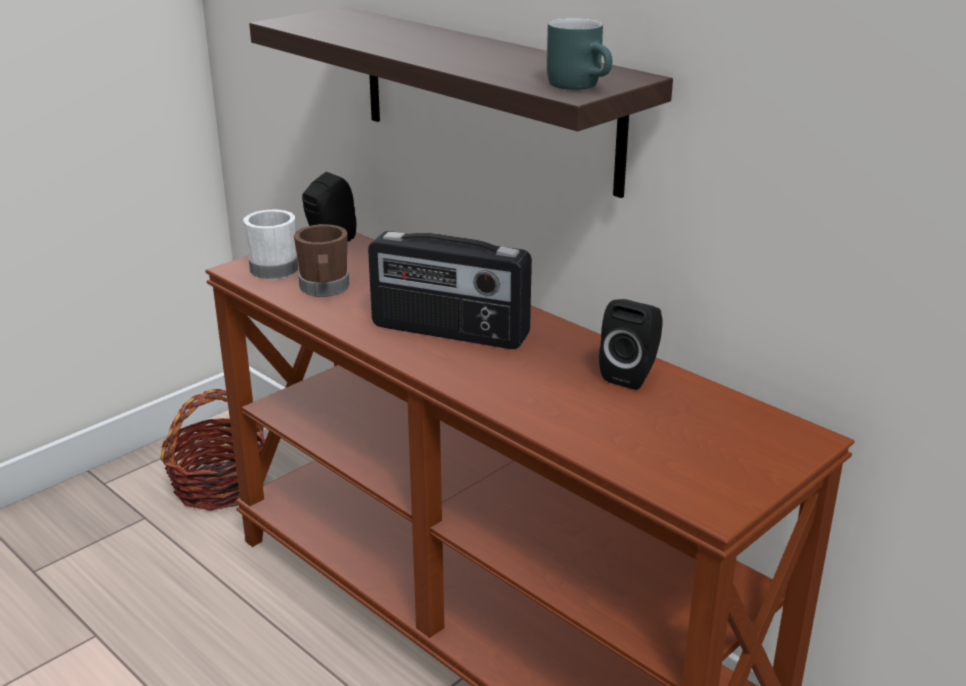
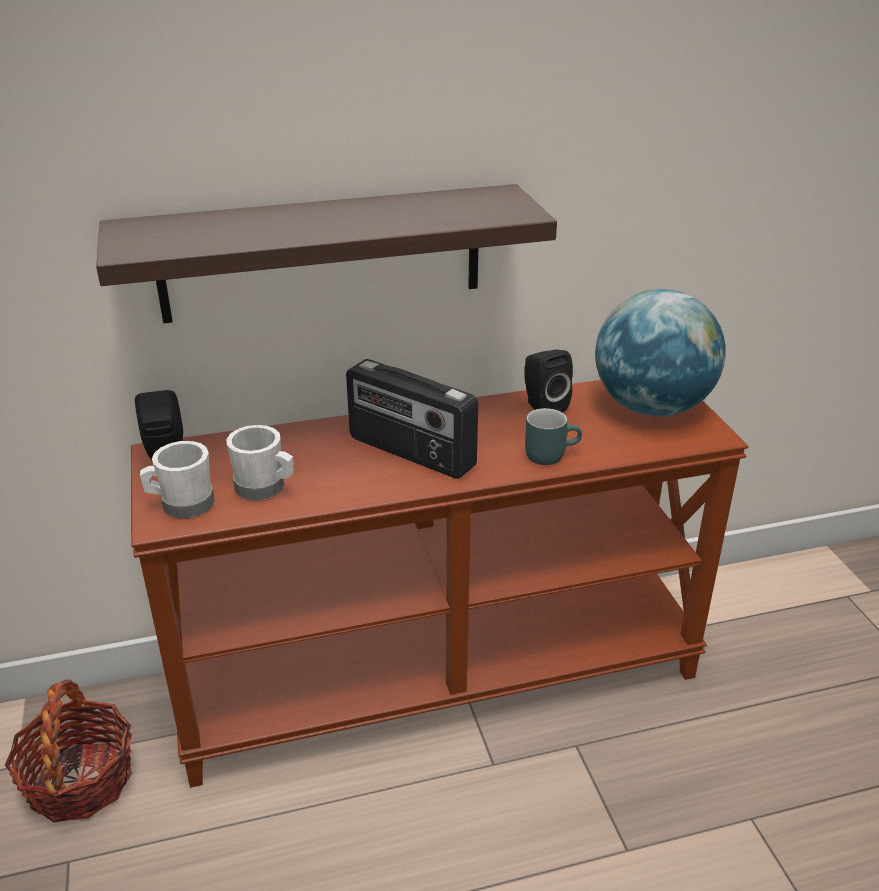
camera: 60 degrees left, 5 degrees up
(324, 289) = (265, 488): brown mug -> white mug
(449, 332) = (410, 453): radio -> radio turned 75 degrees clockwise
(582, 85) = (508, 208): turquoise mug -> turquoise mug (550, 454)
(726, 445) = (652, 407): none -> globe

